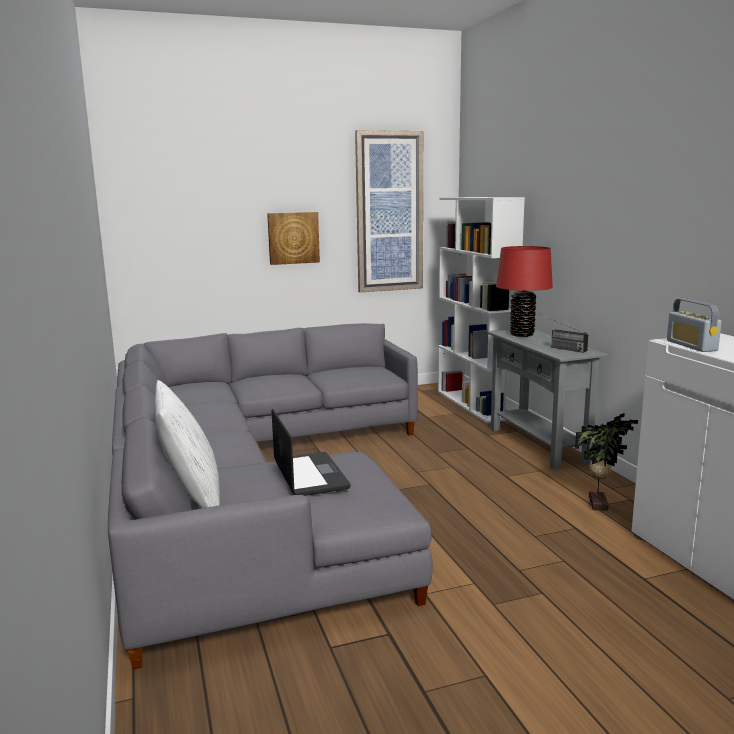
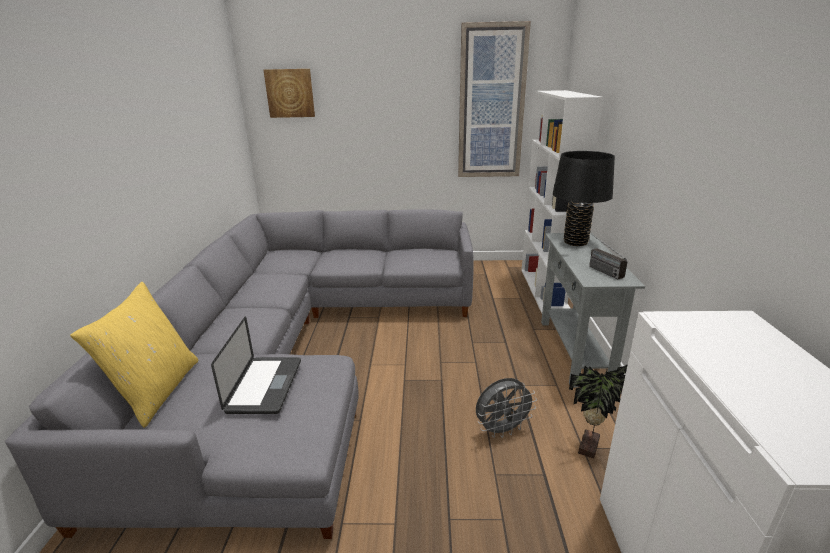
camera: 20 degrees right, 10 degrees up
(192, 498) = (157, 391): white pillow -> yellow pillow
(293, 238) = (400, 126): picture -> picture (290, 93)
(517, 507) = (502, 430): none -> grey fan
(522, 334) = (575, 242): red table lamp -> black table lamp
(691, 346) = (685, 336): radio -> none

